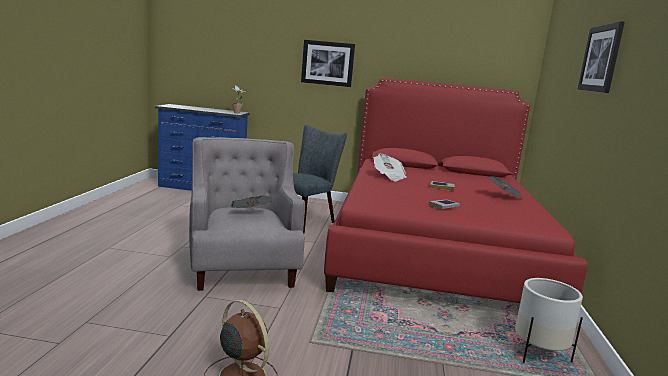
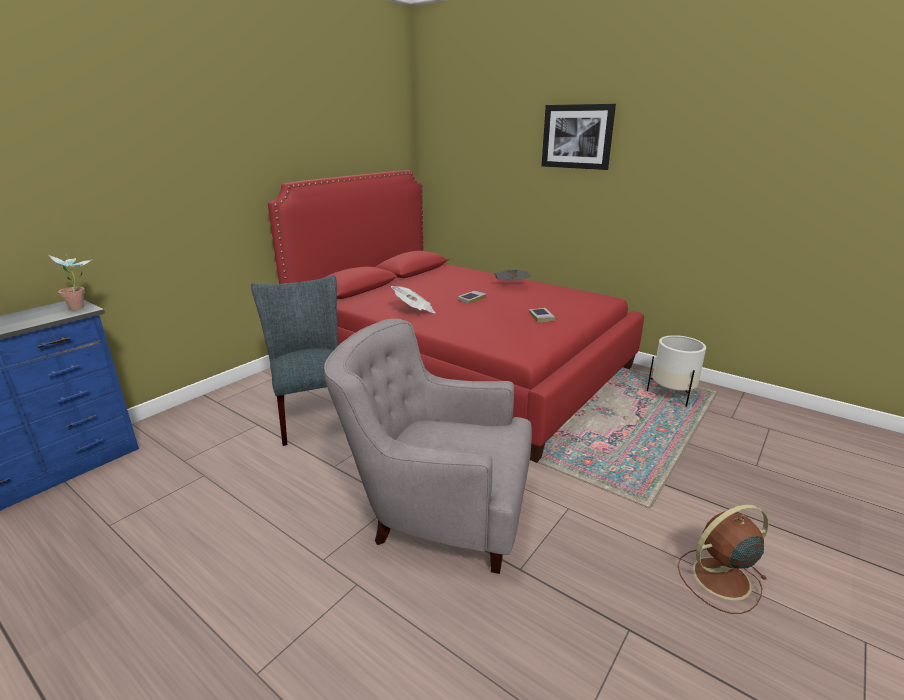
camera: 60 degrees left, 10 degrees up
(250, 213) = (449, 438): newspaper -> none
(327, 63) = (194, 174): picture -> none

